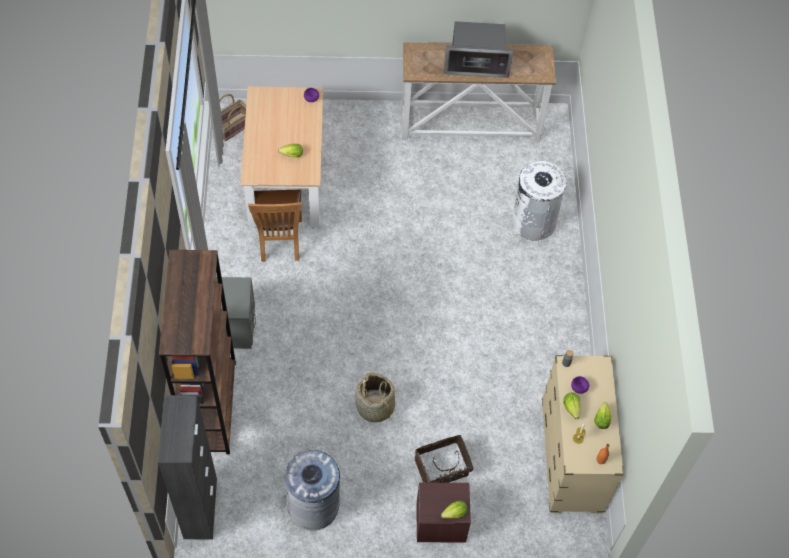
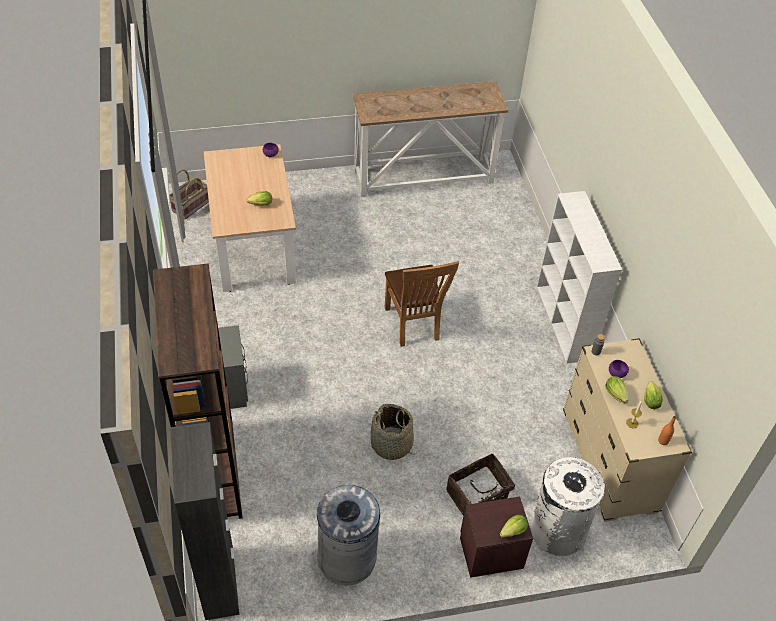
camera: 10 degrees left, 10 degrees down
(279, 243) = (258, 302): brown chair -> brown chair (414, 326)
(476, 62) = (427, 102): microwave -> none
(533, 221) = (506, 250): white trash can -> white trash can (558, 529)
(569, 309) = (564, 322): none -> white bookcase

